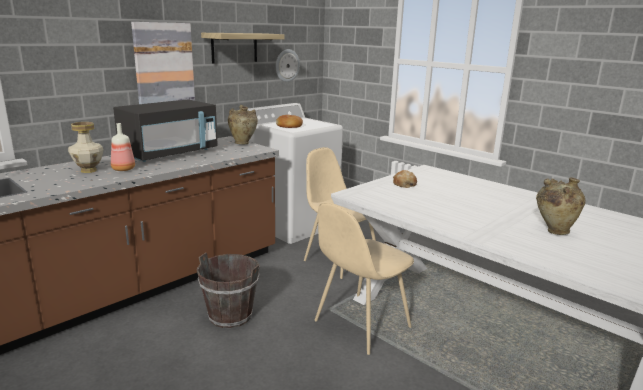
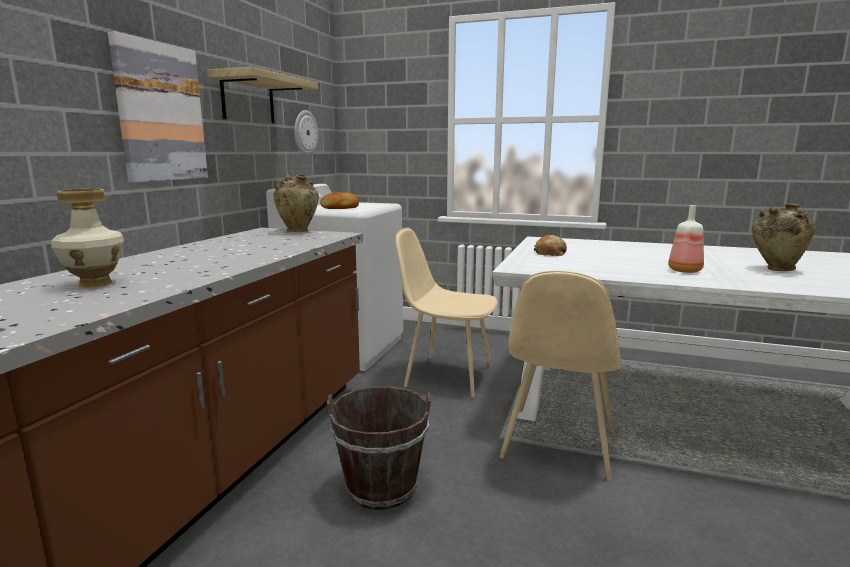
camera: 25 degrees left, 5 degrees down
(123, 169) = (164, 274): bottle -> bottle (686, 271)
(170, 154) = (209, 250): black microwave -> none

